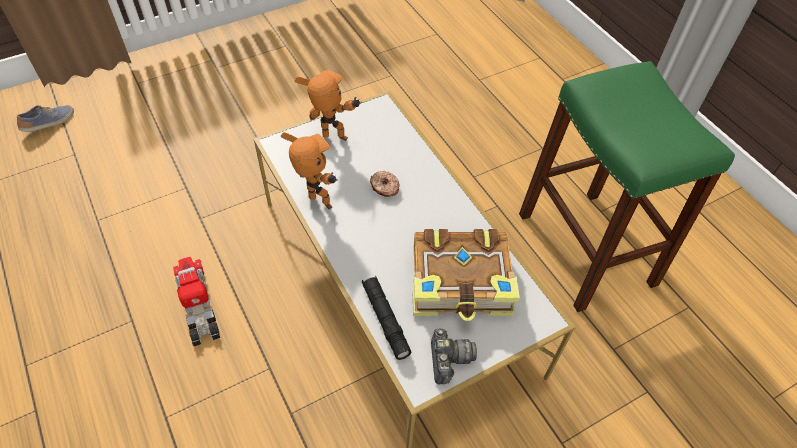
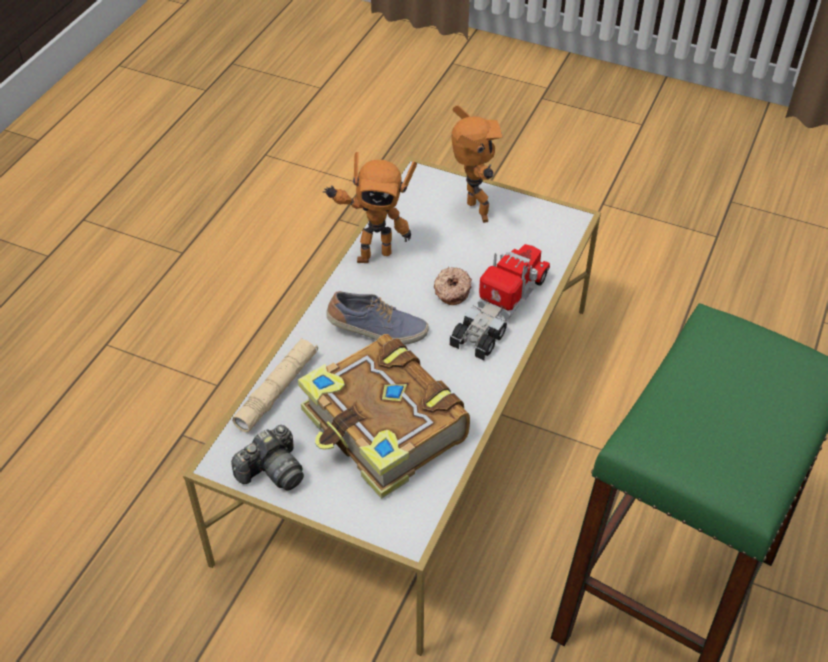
camera: 55 degrees right, 5 degrees down
(49, 123) = (338, 48): shoe -> shoe (377, 330)
(198, 304) = (240, 285): toy truck -> toy truck (500, 310)
(318, 205) = (372, 254): toy robot -> toy robot turned 75 degrees clockwise
(385, 320) = (277, 390): black flashlight -> beige flashlight

